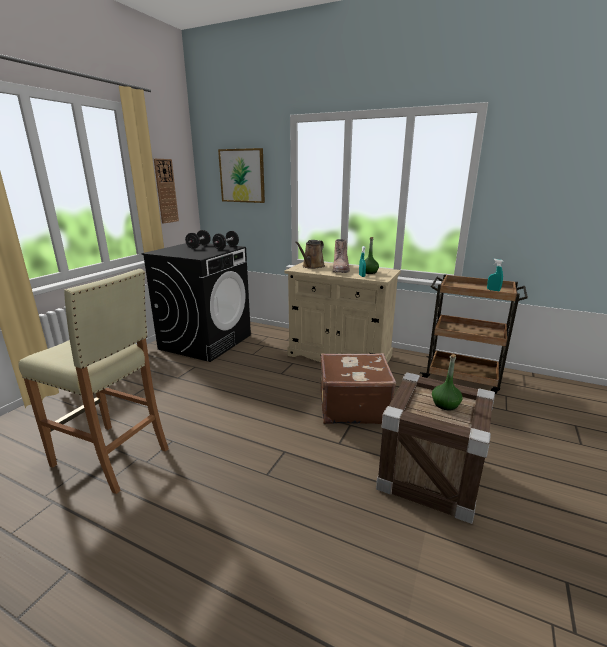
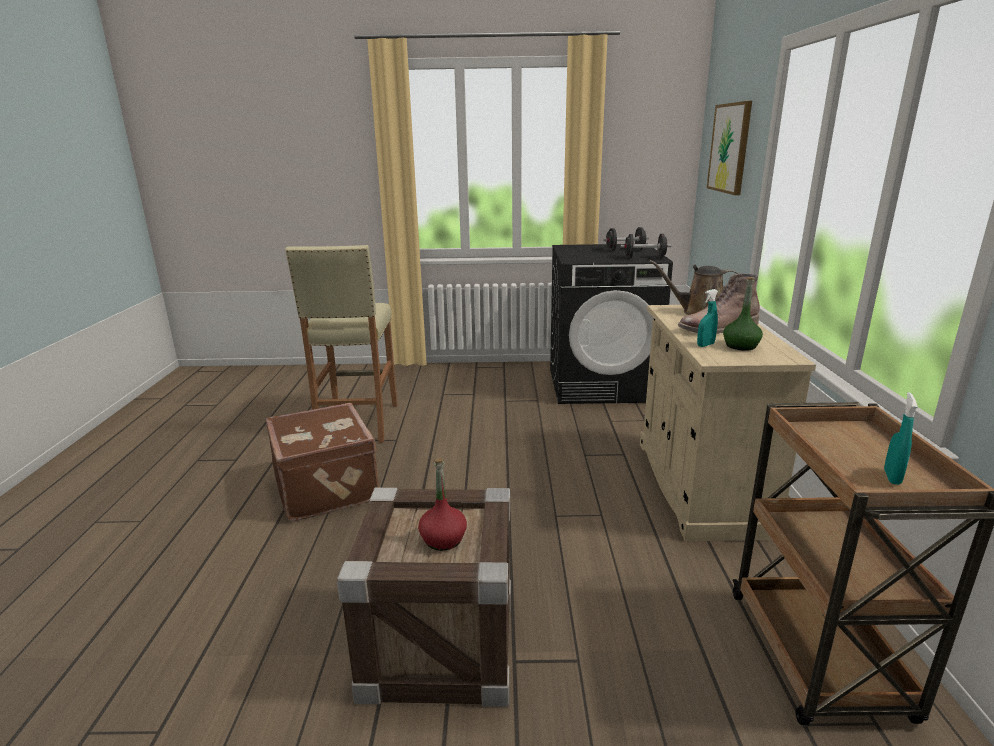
camera: 65 degrees right, 0 degrees up
(166, 191) = (631, 168): wall clock -> none
(352, 407) = (557, 534): brown suitcase -> brown suitcase (328, 487)
(445, 404) = (443, 539): green bottle -> red bottle

